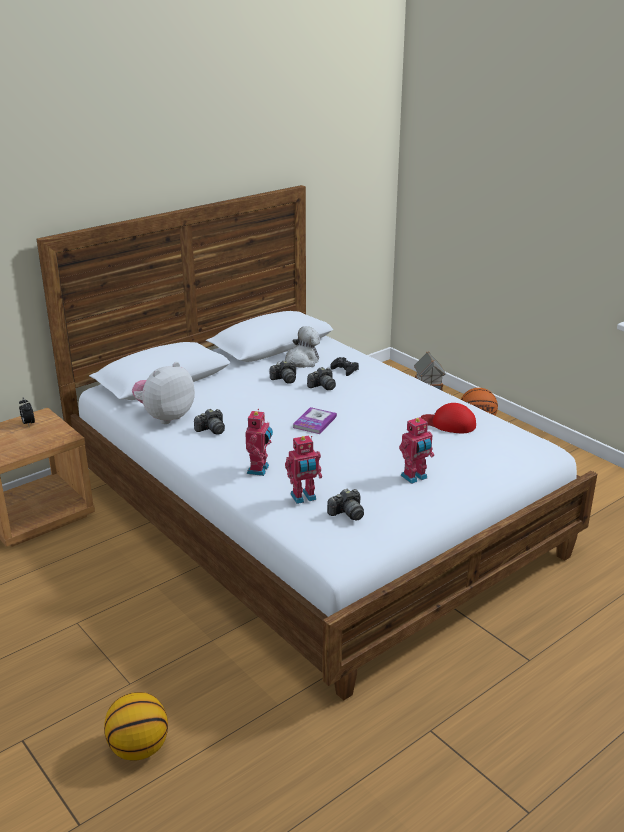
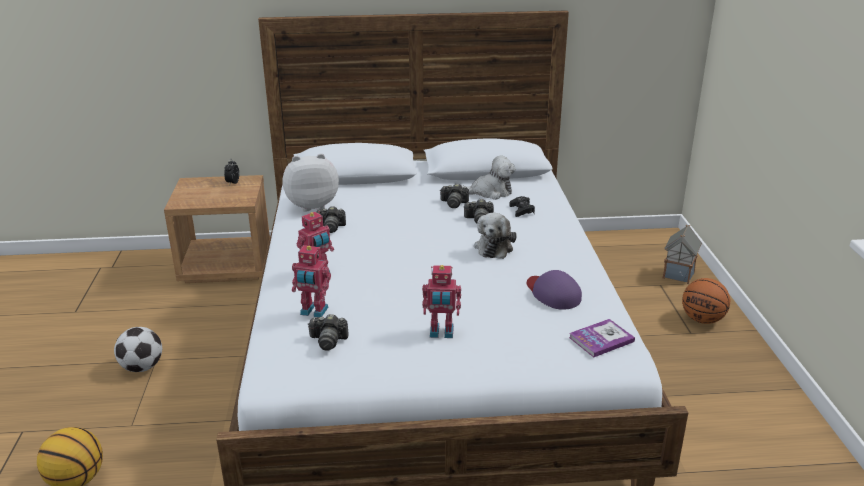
camera: 35 degrees right, 0 degrees up
(72, 634) = (142, 367): none -> football
(314, 422) = (423, 248): book -> book (601, 339)
(363, 403) = (494, 247): none -> plush toy
(449, 423) = (552, 293): red cap -> purple cap

